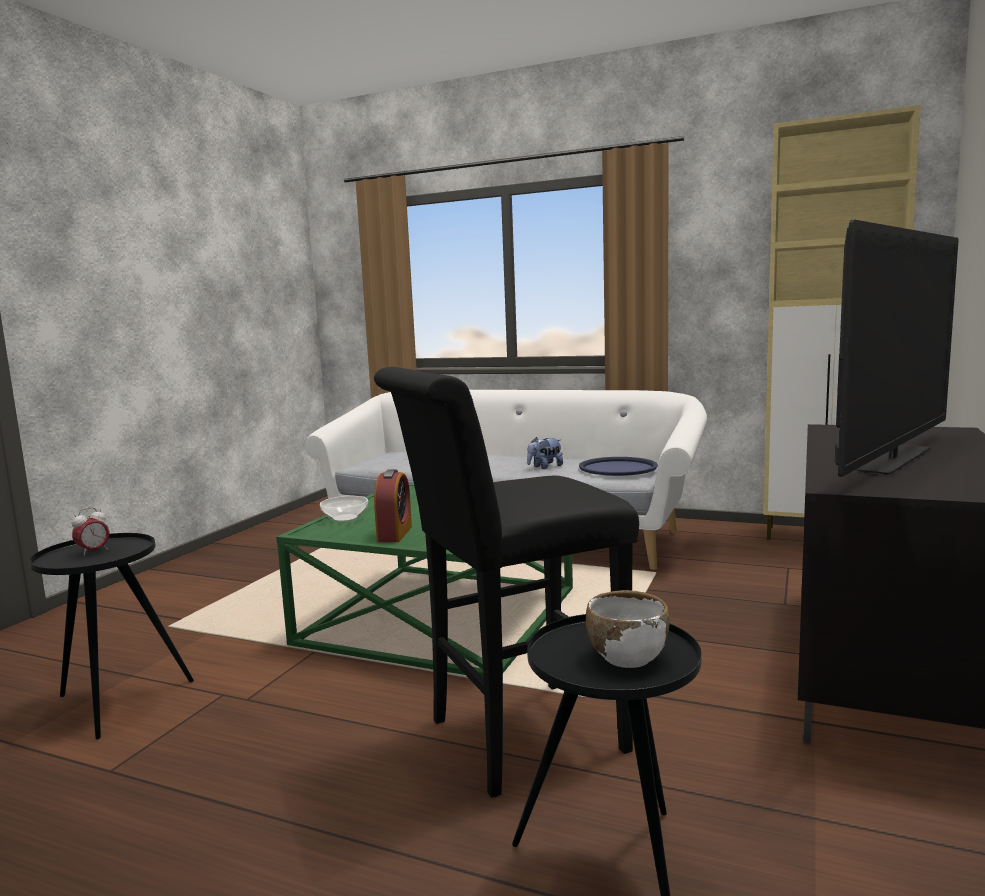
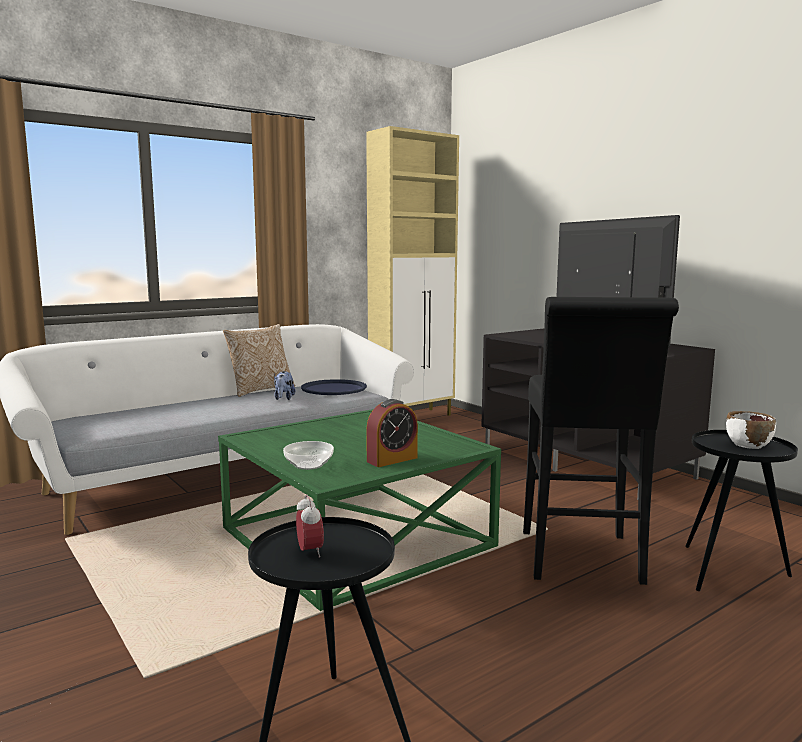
camera: 60 degrees left, 0 degrees up
(394, 534) = (392, 459): alarm clock -> alarm clock turned 105 degrees clockwise
(565, 456) = (260, 390): none -> pillow

